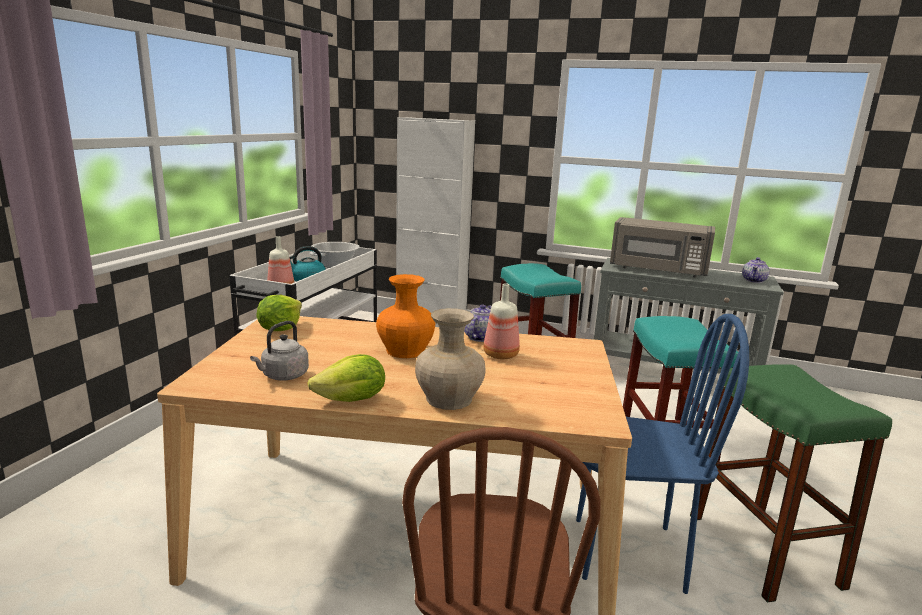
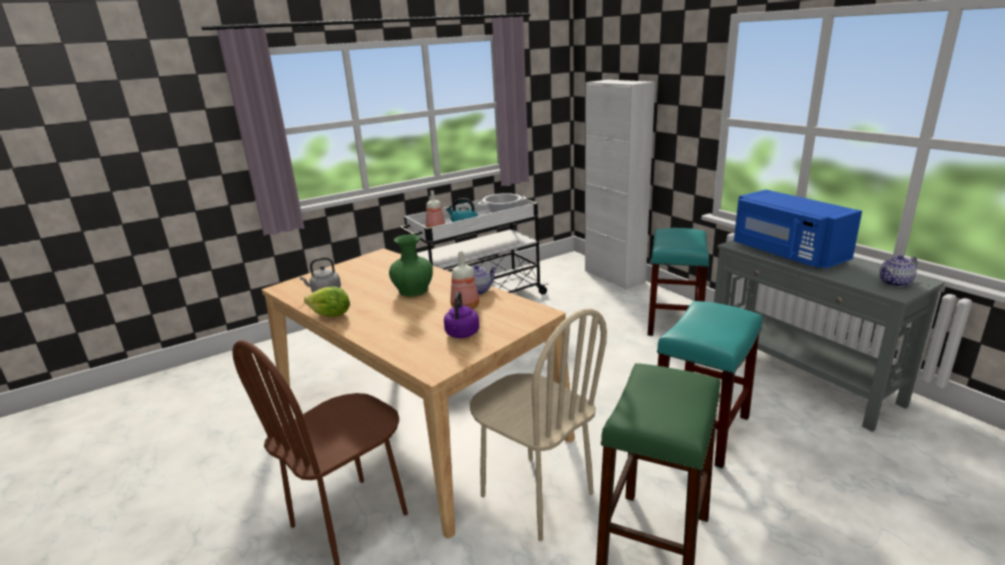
camera: 40 degrees right, 5 degrees up
(280, 329) = (373, 261): lettuce -> none
(406, 350) = (414, 290): orange vase -> green vase
(448, 398) = (378, 328): beige vase -> none
(553, 381) = (462, 334): none -> purple kettle
(627, 552) = (536, 495): blue chair -> beige chair
(658, 270) = (786, 253): grey microwave -> blue microwave

